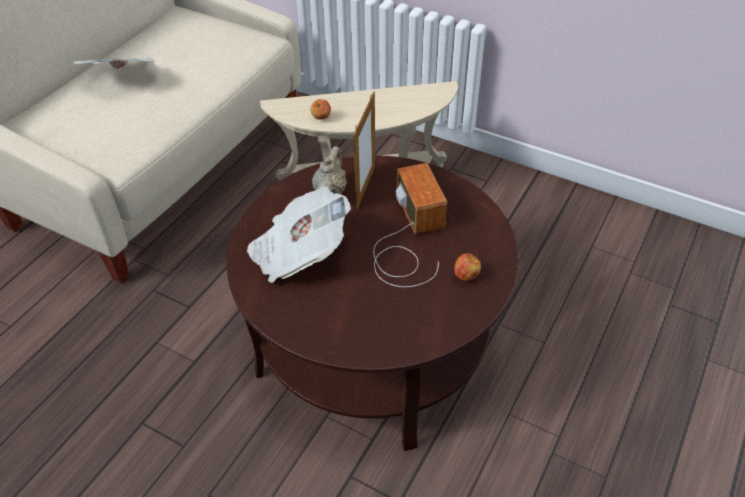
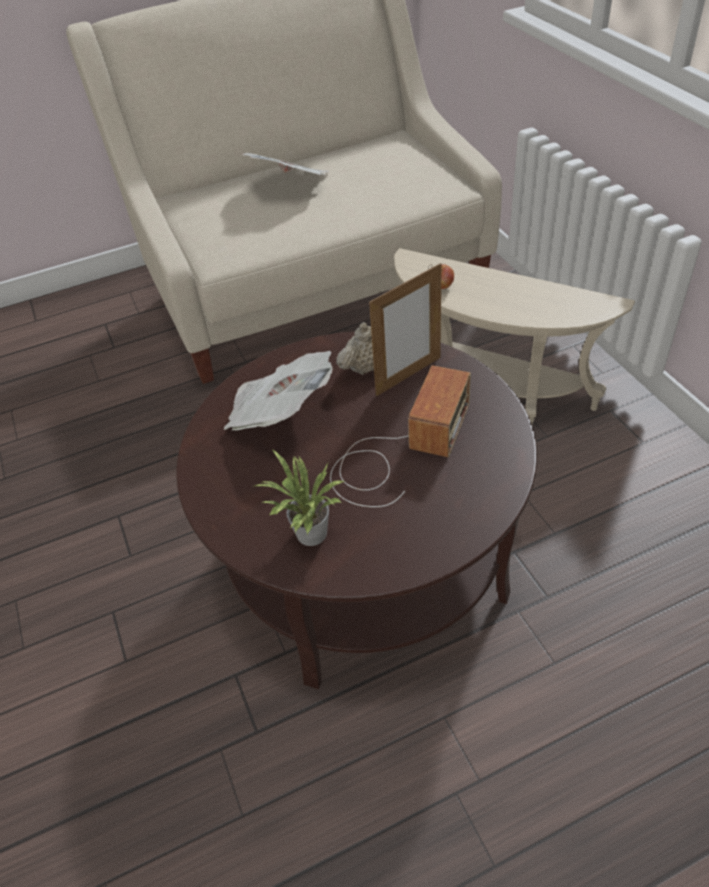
camera: 40 degrees right, 0 degrees up
(402, 322) = (308, 536): none -> potted plant
(466, 276) = (422, 523): apple -> none

